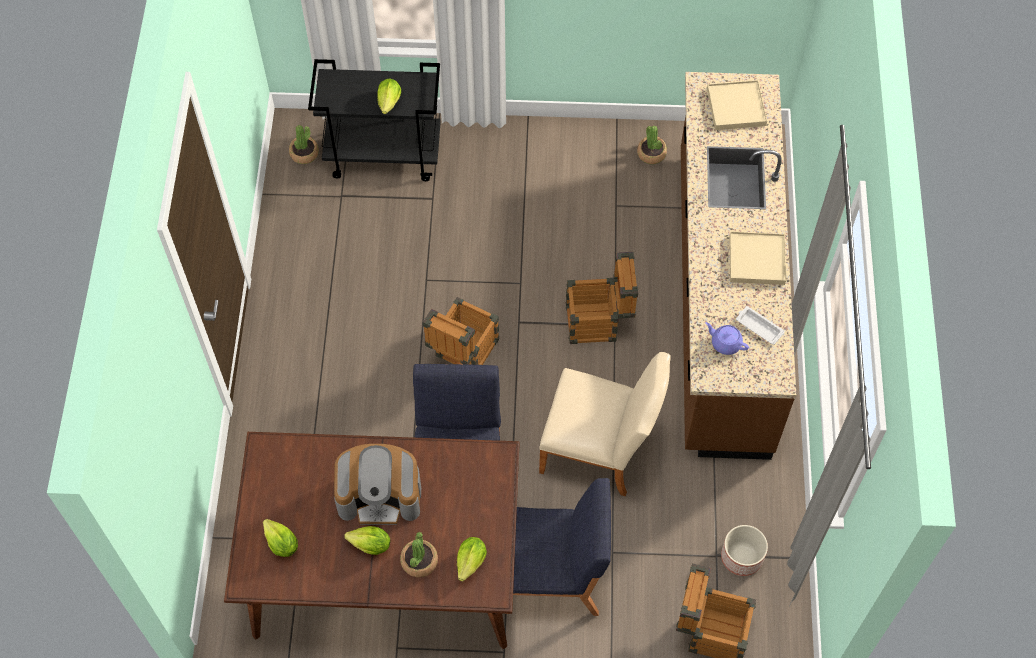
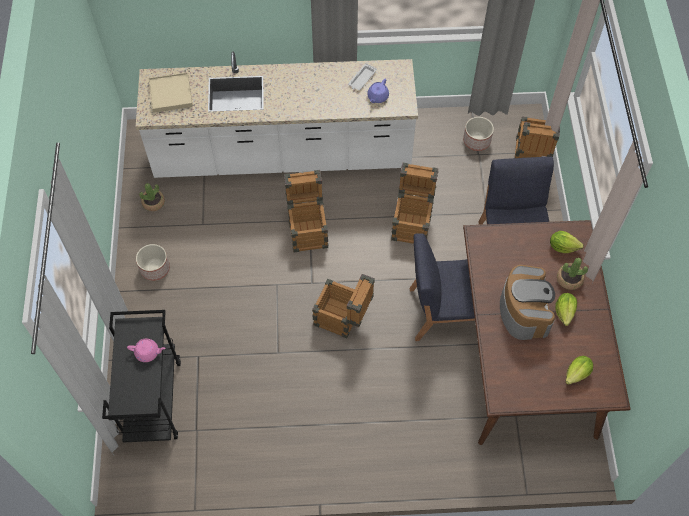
camera: 95 degrees left, 0 degrees up
(304, 153) = (150, 468): potted plant -> none
(389, 102) = (148, 353): lettuce -> pink teapot
(555, 155) = (154, 268): none -> planter
(600, 451) = (412, 223): beige chair -> crate
(720, 299) = (283, 156): brown counter -> white counter
(757, 260) = (307, 80): beige tray -> none

